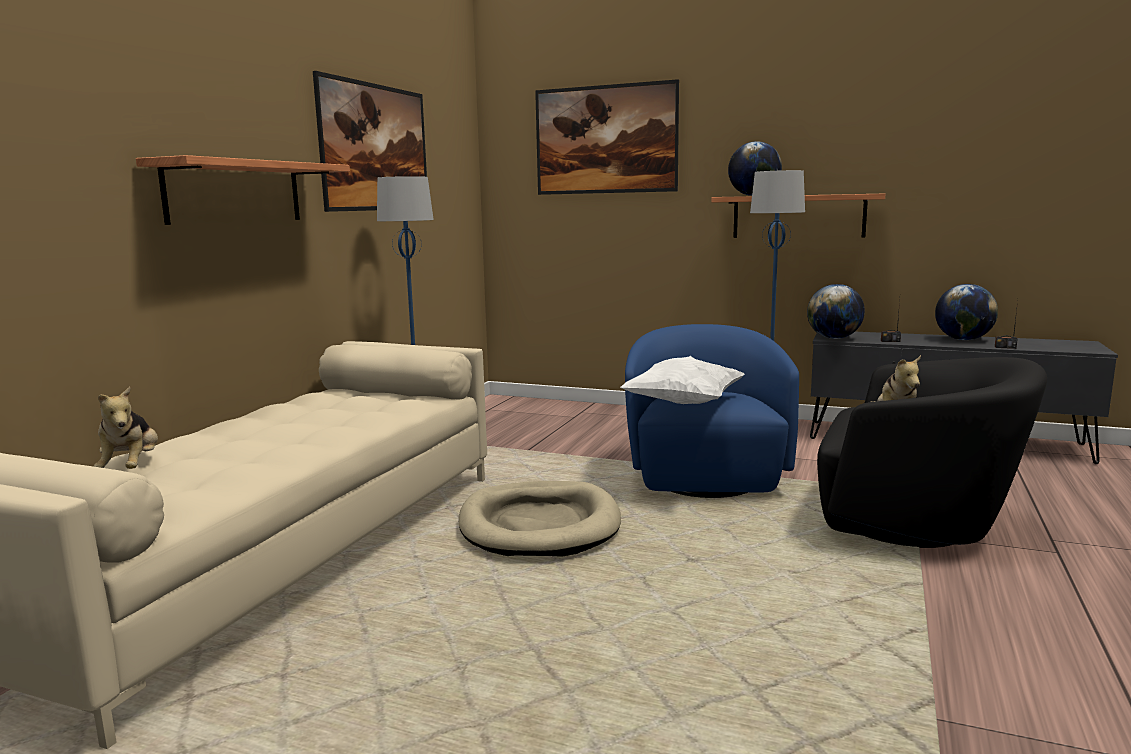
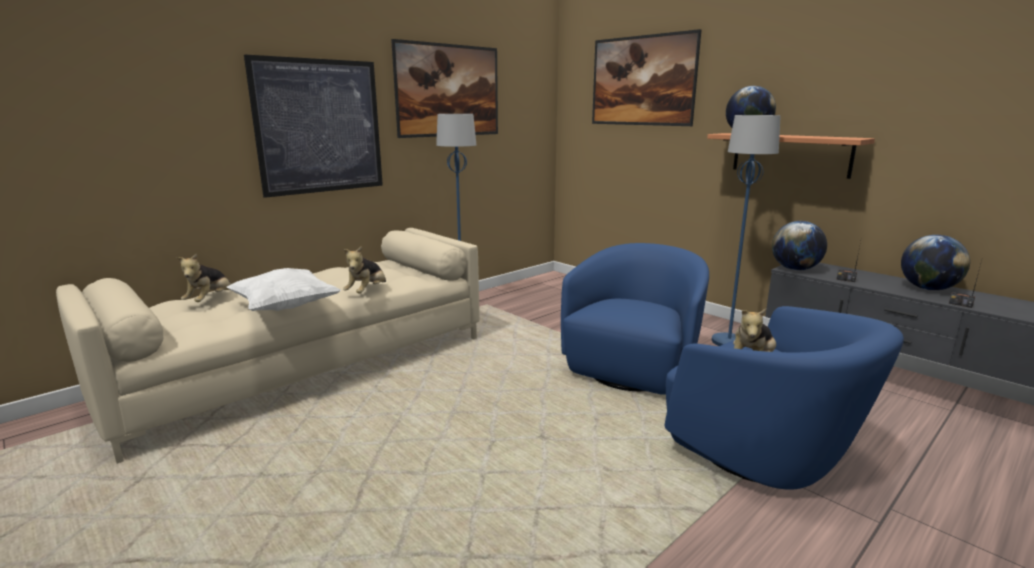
camera: 25 degrees right, 5 degrees up
(235, 192) = (319, 127): shelf -> picture
(377, 423) = (367, 292): none -> plush toy
(539, 525) = (473, 382): beige dog bed -> none
(683, 403) = (601, 310): white pillow -> white pillow (285, 307)
(913, 524) = (764, 455): black armchair -> blue armchair

